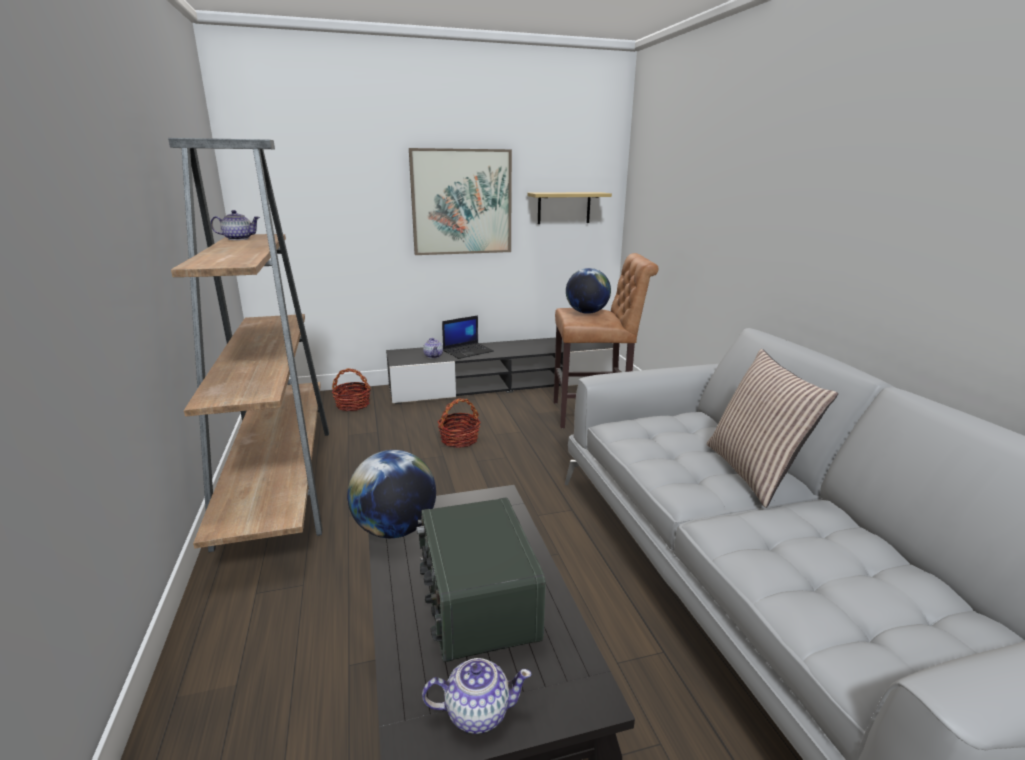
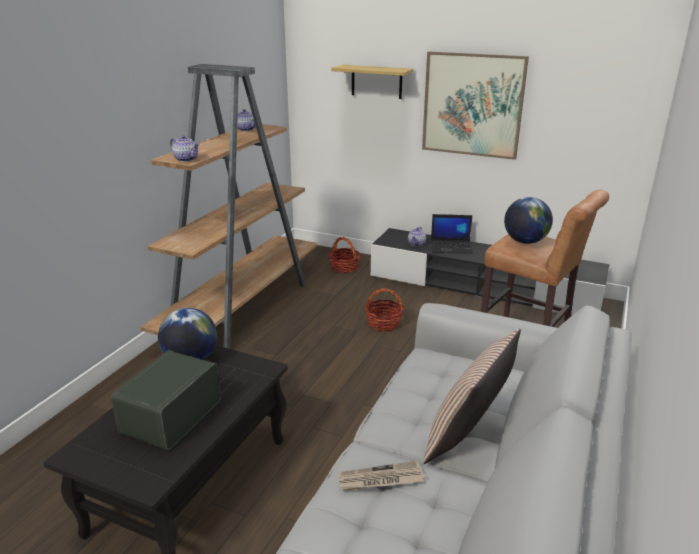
camera: 40 degrees right, 5 degrees up
(476, 712) = (103, 460): teapot -> teapot (186, 159)
(564, 208) = (583, 121): shelf -> shelf (376, 81)
(767, 538) = (380, 479): none -> newspaper

